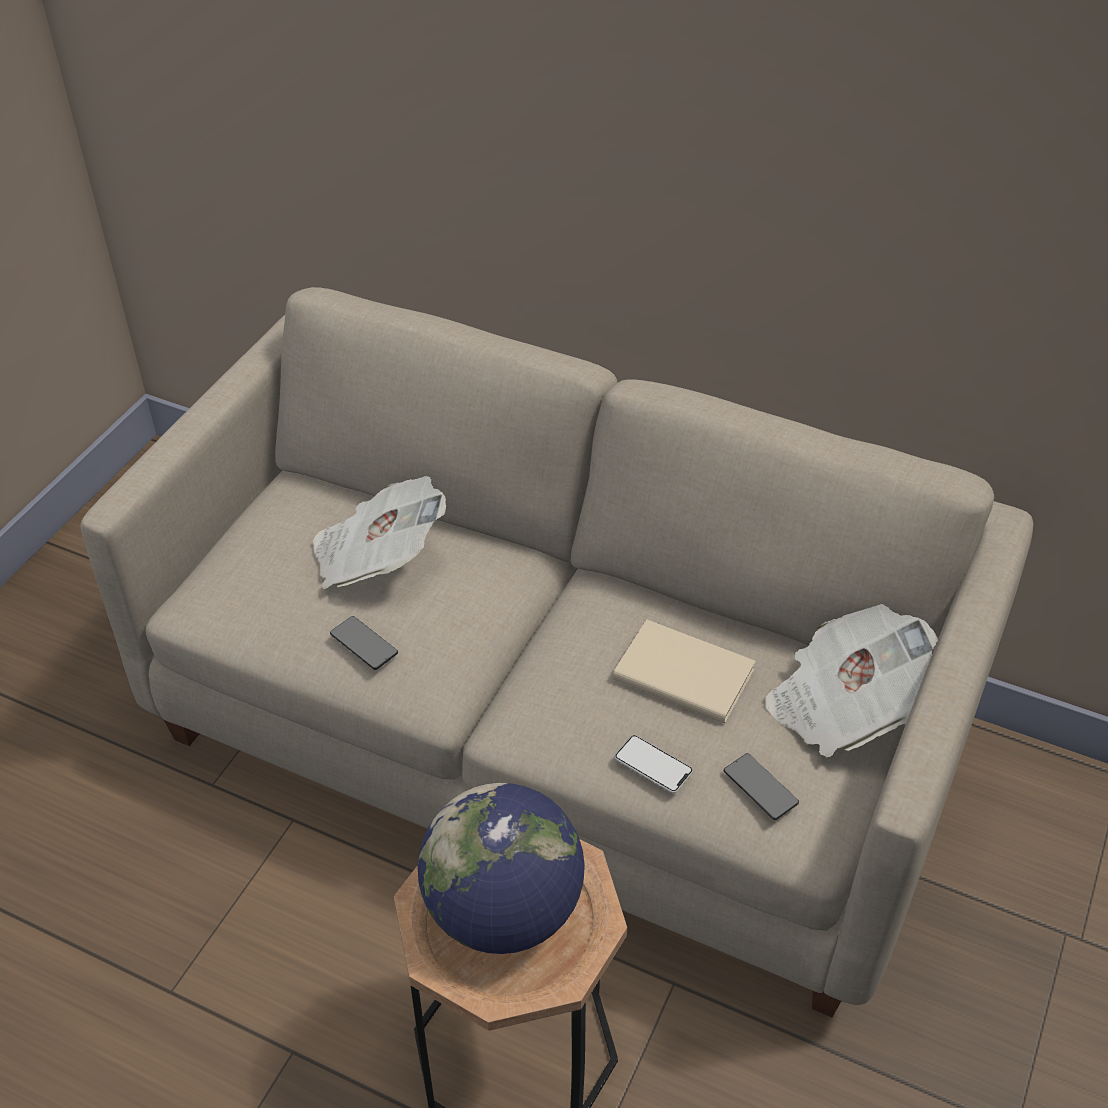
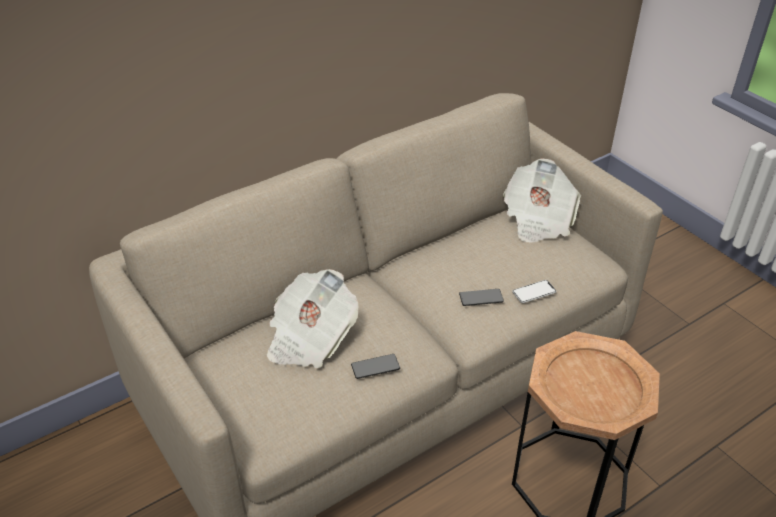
camera: 60 degrees left, 5 degrees down
(503, 911) = (587, 385): globe -> none
(683, 672) = (483, 258): beige book -> none
(760, 787) = (569, 263): phone -> phone (481, 298)

